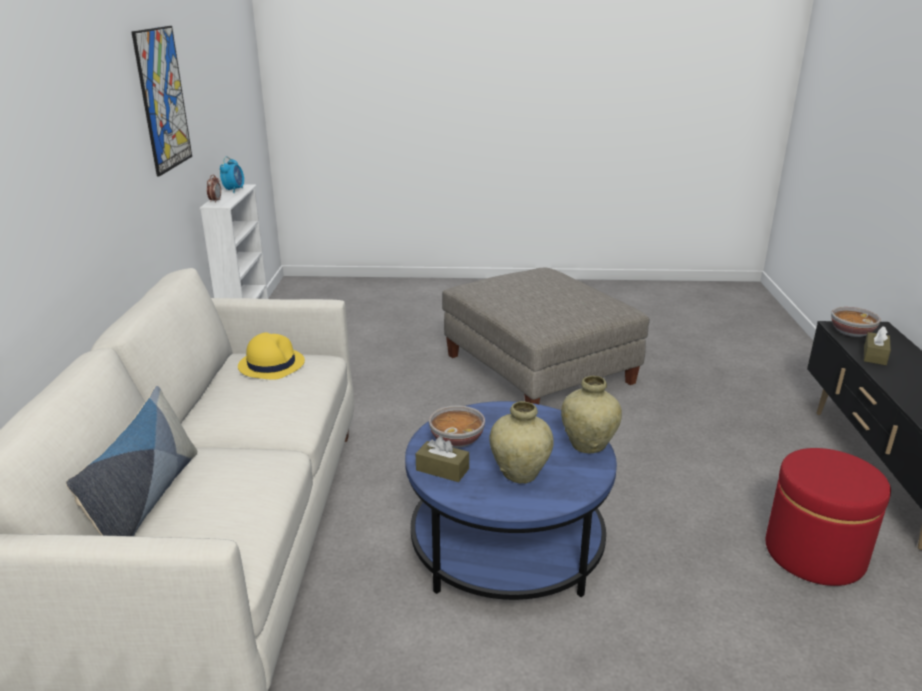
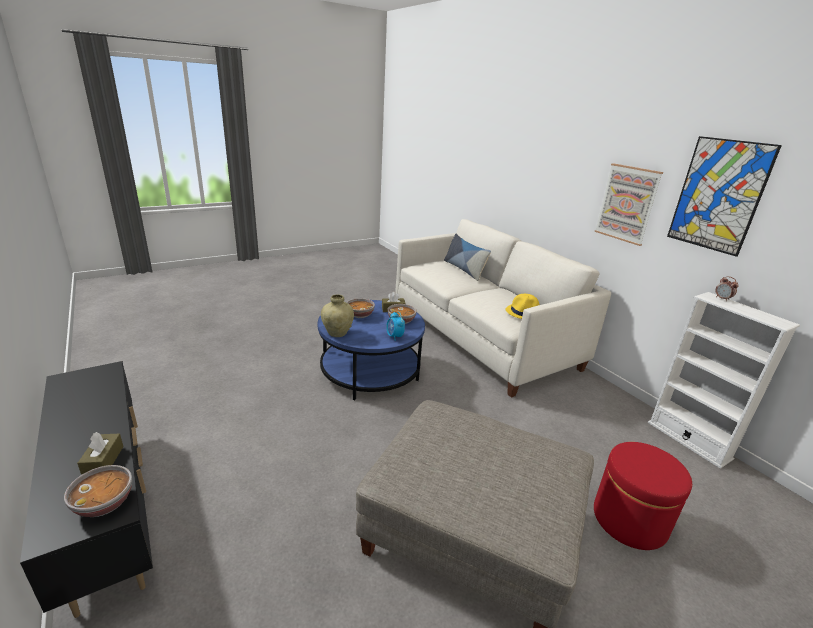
camera: 145 degrees right, 0 degrees up
(118, 163) = (627, 204): none -> picture
(234, 190) = (762, 315): alarm clock -> alarm clock (394, 336)
(519, 474) = (360, 315): beige vase -> bowl
(814, 553) = (203, 416): red ottoman -> red ottoman (629, 520)

